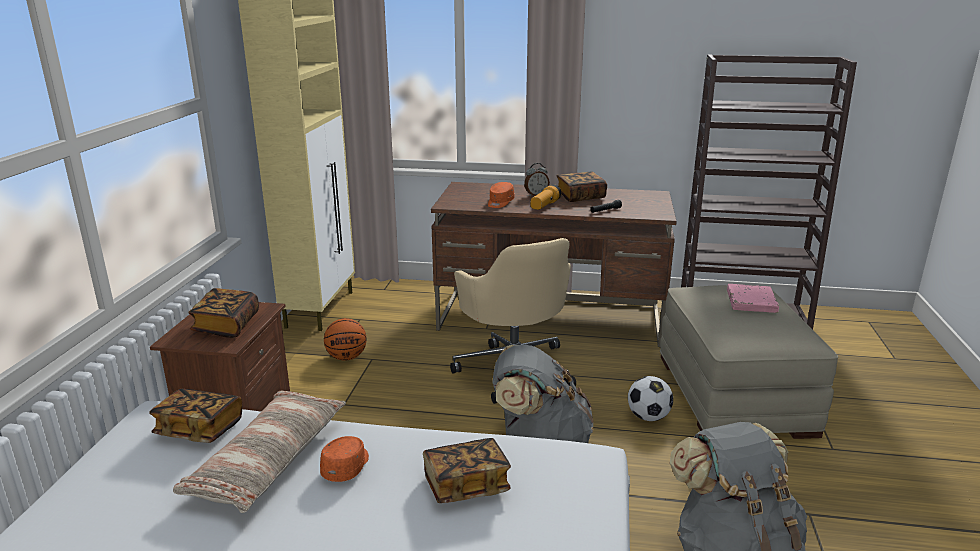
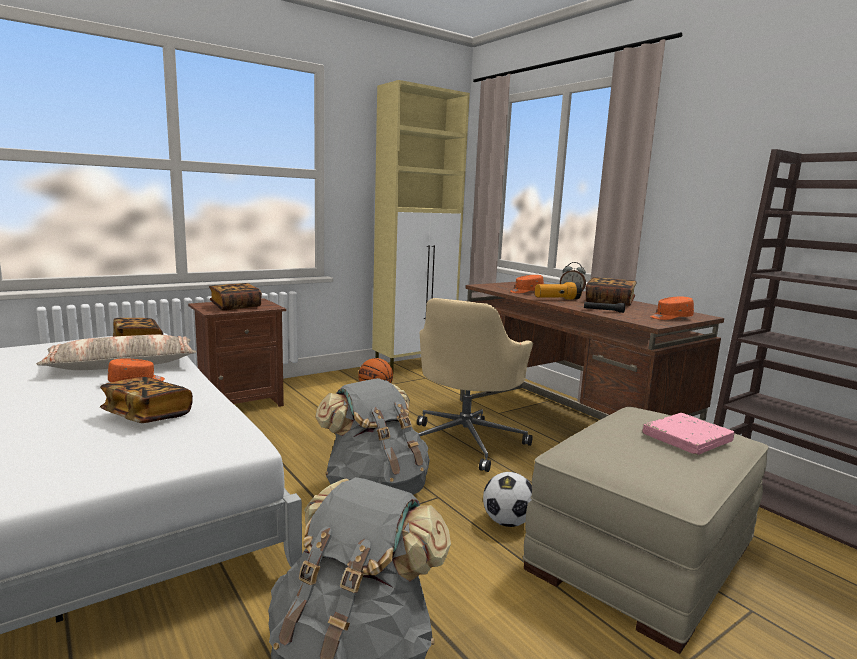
camera: 45 degrees right, 10 degrees down
(651, 203) = (670, 317): none -> orange cap

